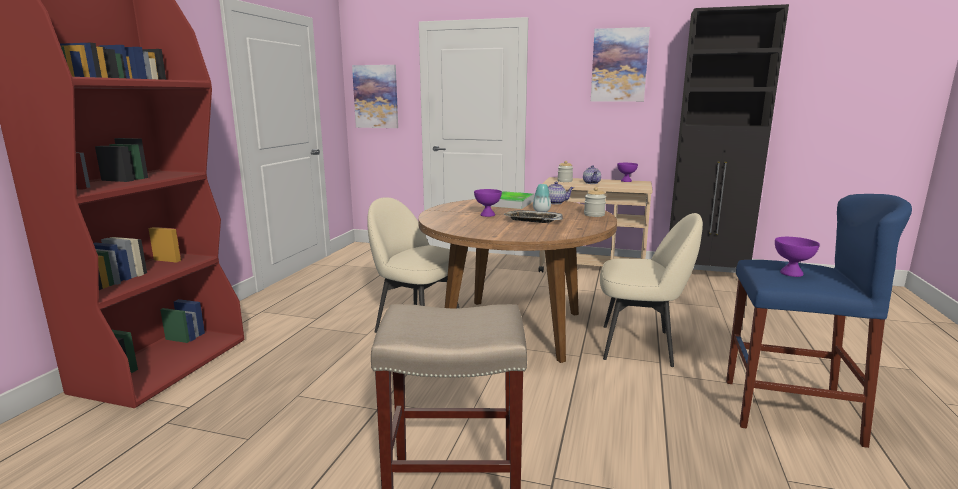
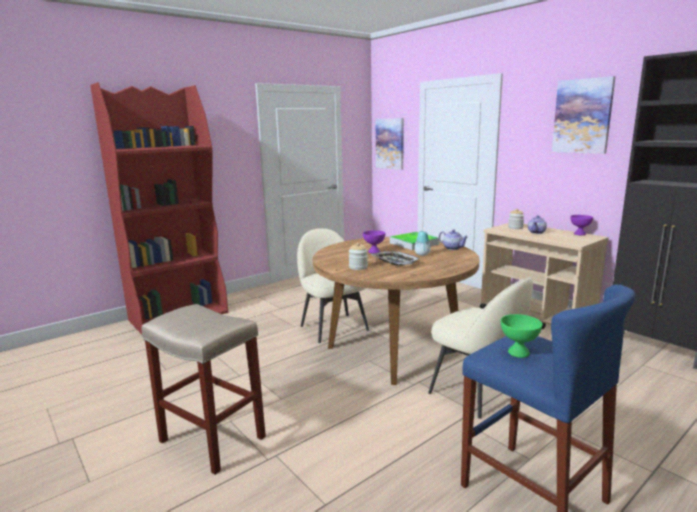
camera: 35 degrees right, 0 degrees up
(594, 215) = (457, 264): jar -> jar (358, 267)
(790, 273) = (518, 352): purple bowl -> green bowl

